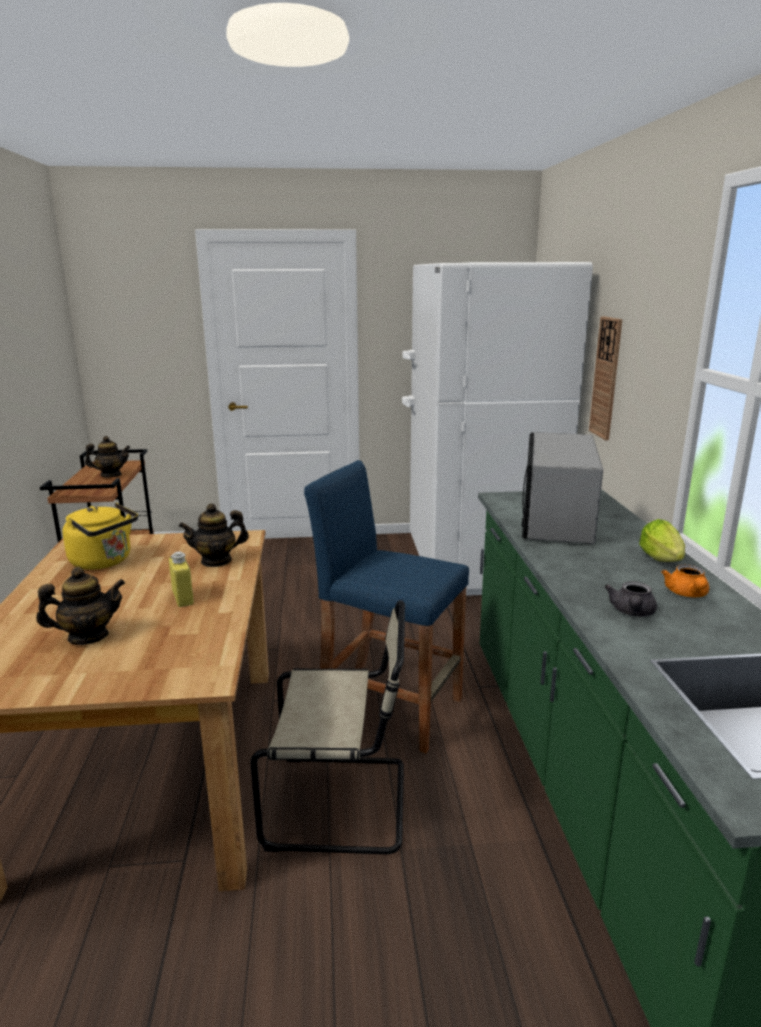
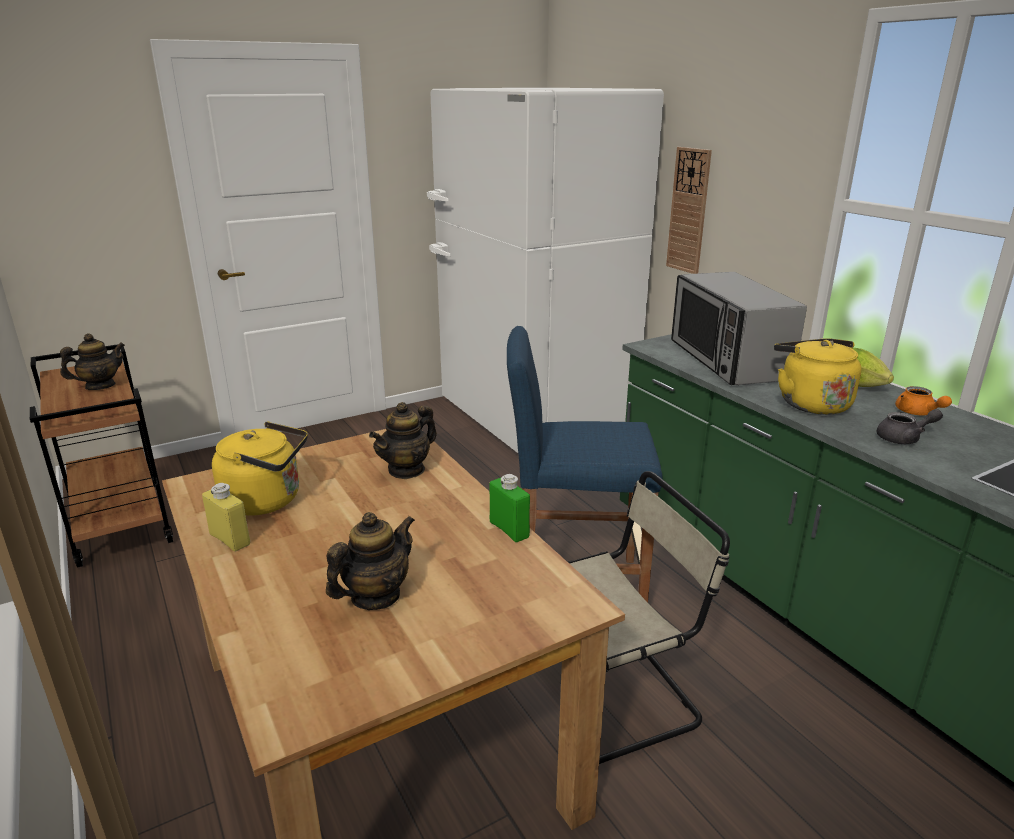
camera: 25 degrees left, 5 degrees up
(183, 598) = (427, 522): yellow bottle -> yellow bottle (230, 539)
(231, 616) = (509, 529): none -> green bottle
(582, 566) = (810, 403): none -> yellow kettle
(631, 612) = (904, 439): grey teapot -> grey teapot turned 90 degrees counterclockwise

